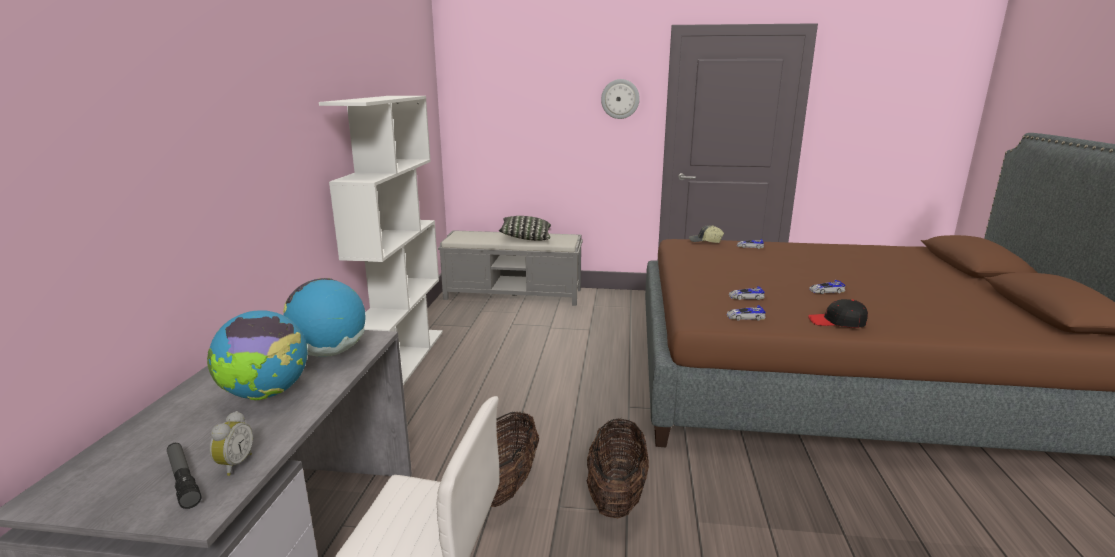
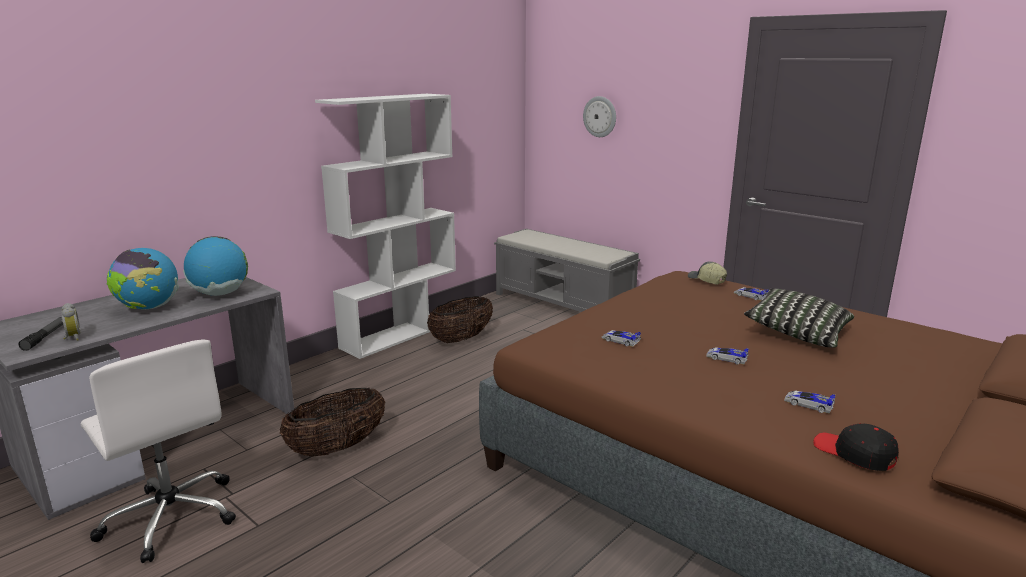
camera: 35 degrees right, 0 degrees up
(234, 464) = (72, 338): alarm clock -> alarm clock turned 75 degrees counterclockwise
(526, 238) = (575, 247): pillow -> pillow (797, 333)
(616, 496) = (400, 488): basket -> basket (461, 339)
(620, 99) = (689, 103): wall clock -> wall clock (600, 116)
(745, 317) = (575, 356): toy car -> toy car (808, 404)
(837, 322) = (660, 388): black cap -> black cap (854, 454)

